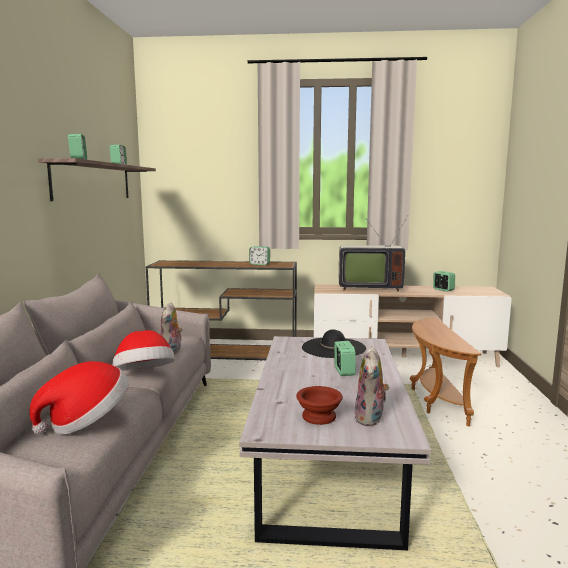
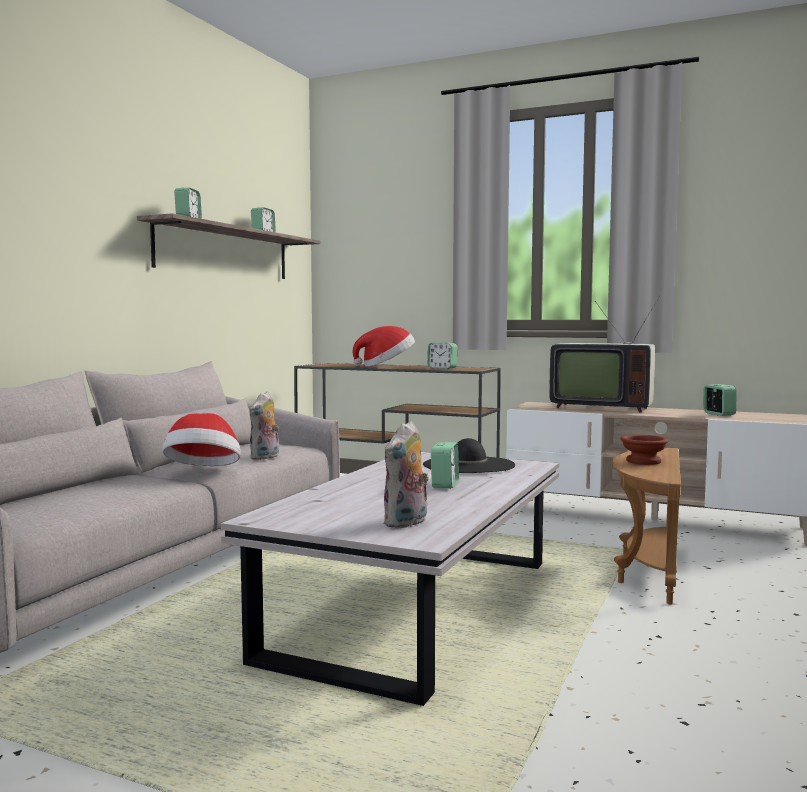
camera: 20 degrees right, 5 degrees down
(86, 421) = (95, 497): hat -> hat (386, 366)
(320, 417) = (345, 515): brown bowl -> brown bowl (644, 462)

